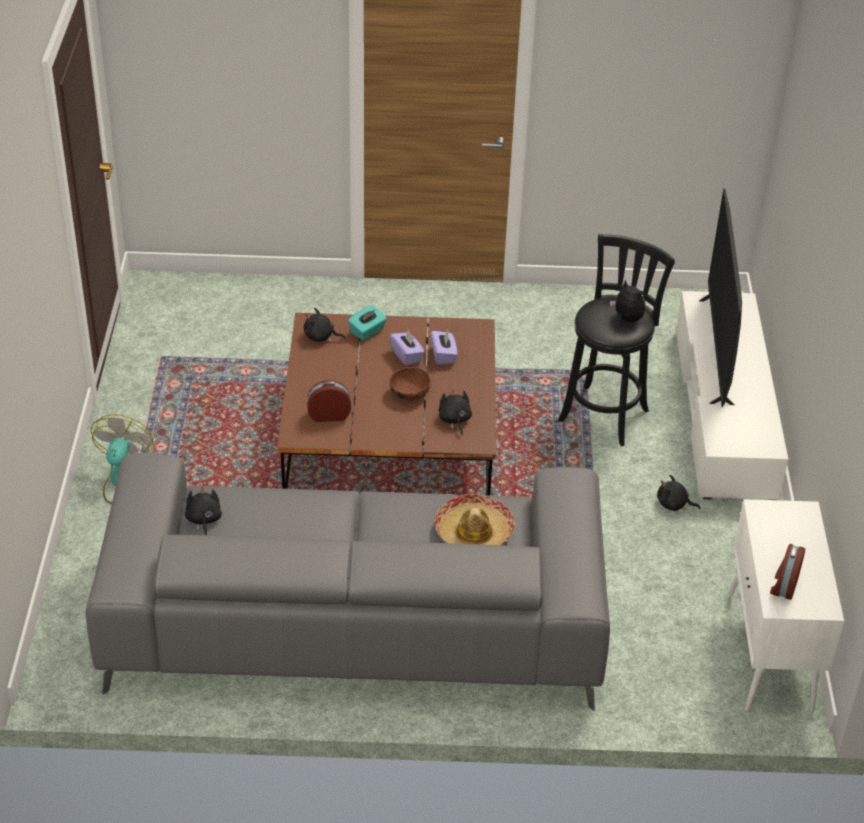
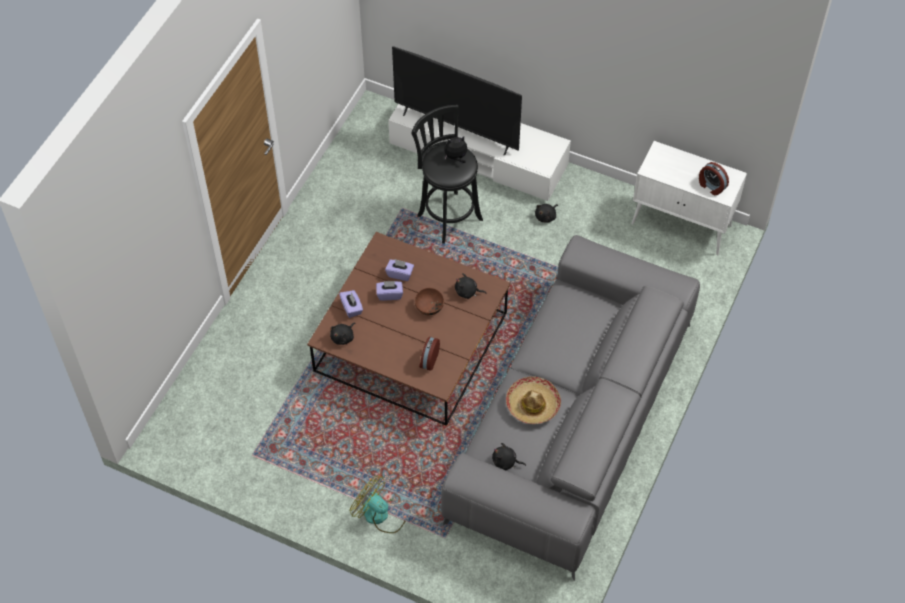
camera: 65 degrees left, 15 degrees up
(367, 331) = (351, 308): turquoise tissue box -> purple tissue box
(474, 532) = (582, 319): hat -> hat (532, 404)

